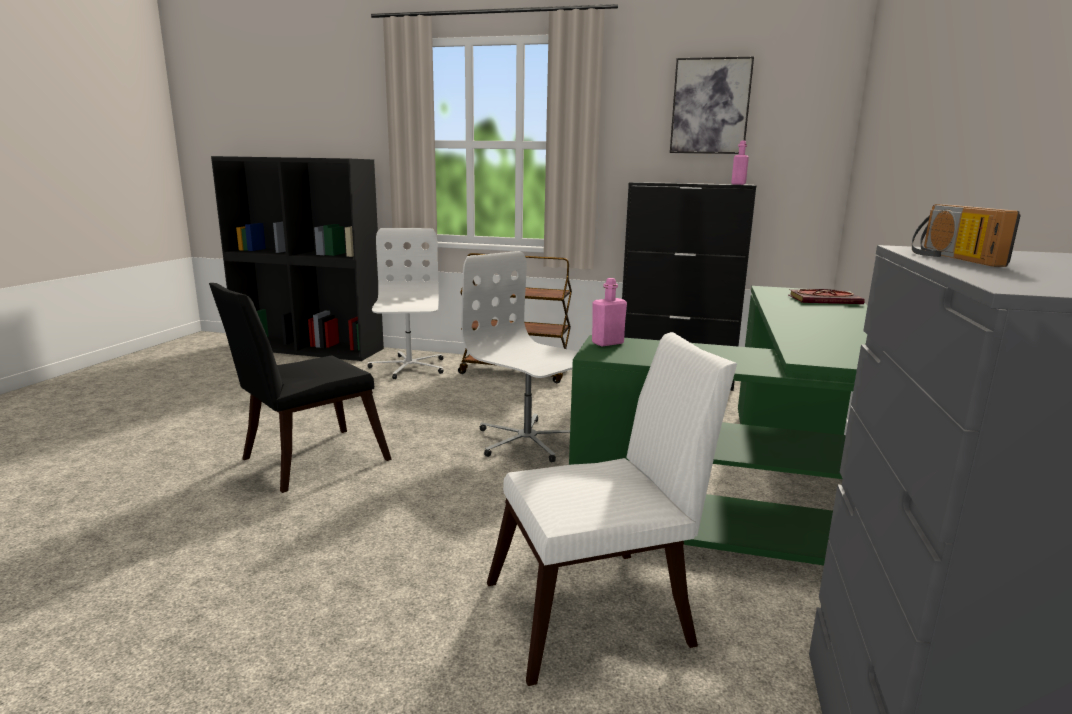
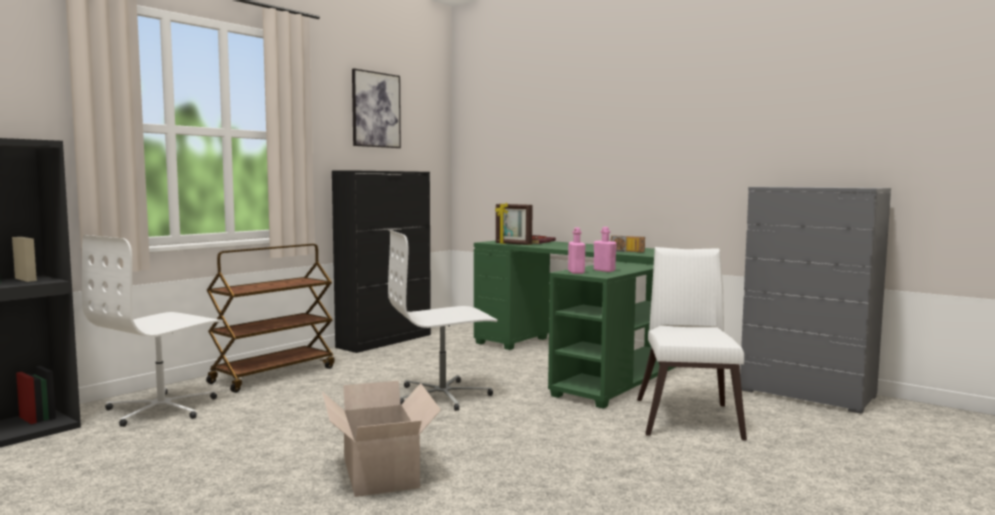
camera: 65 degrees left, 10 degrees down
(306, 461) = (380, 474): black chair -> cardboard box
(408, 367) = (162, 409): white office chair -> white office chair turned 75 degrees counterclockwise
(738, 184) = (413, 171): pink bottle -> pink bottle (604, 270)
(772, 296) = (513, 244): none -> picture frame
(948, 258) = (796, 186): radio -> radio (625, 251)

